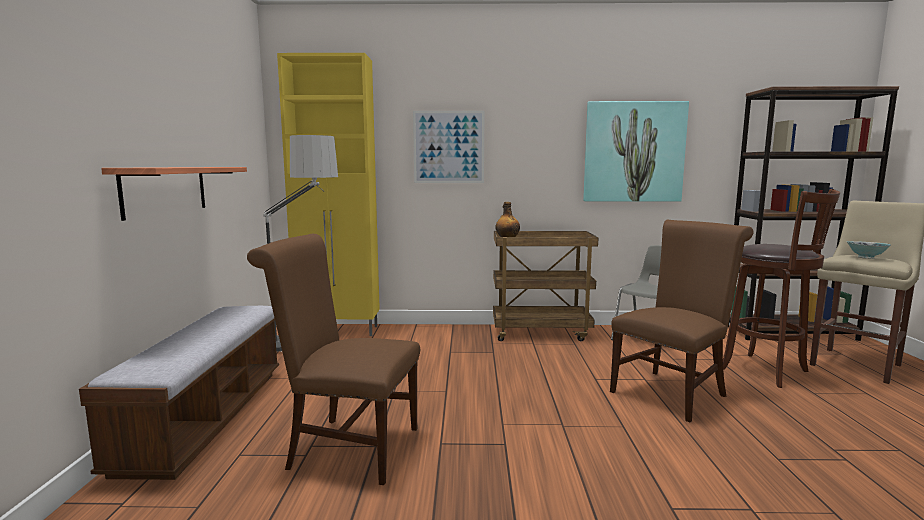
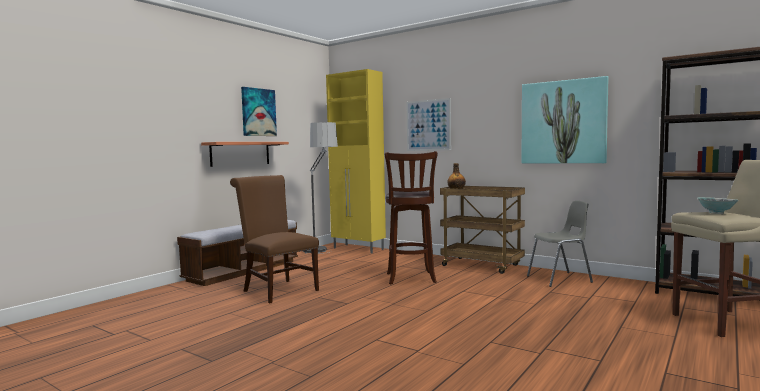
camera: 35 degrees right, 5 degrees down
(184, 108) = (258, 112): none -> picture
(672, 392) = (500, 305): brown chair -> none
(768, 371) = (615, 310): brown stool -> brown stool (411, 279)

